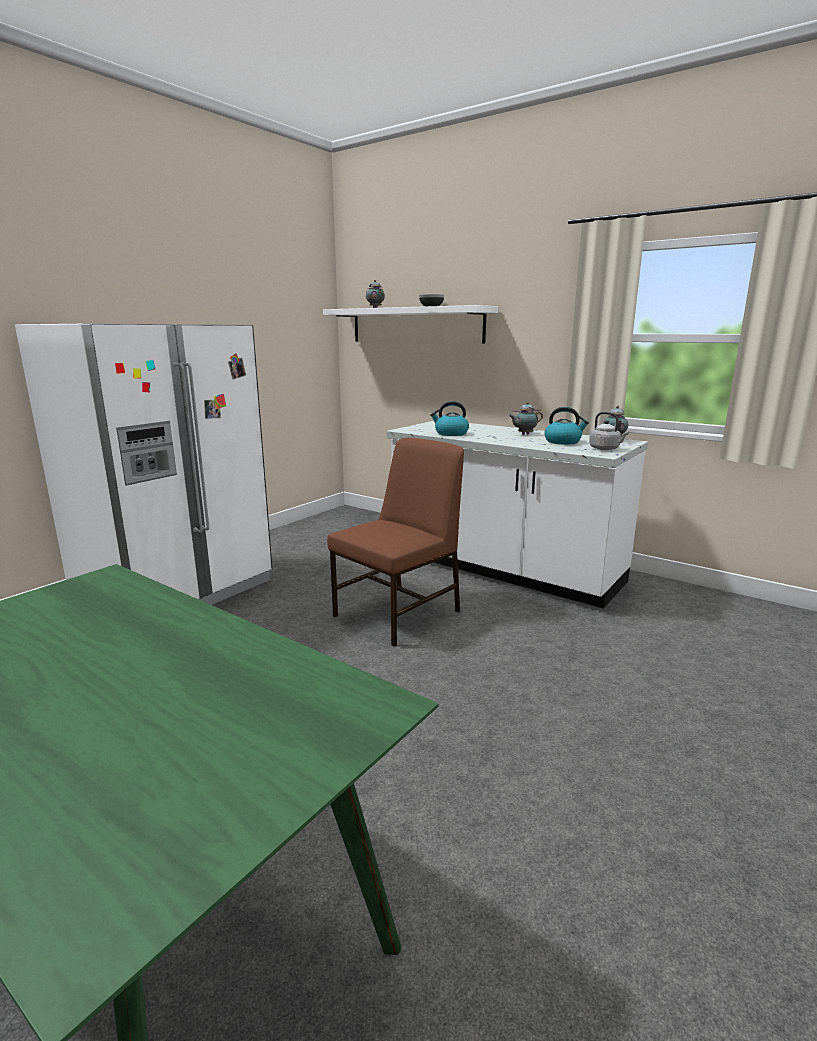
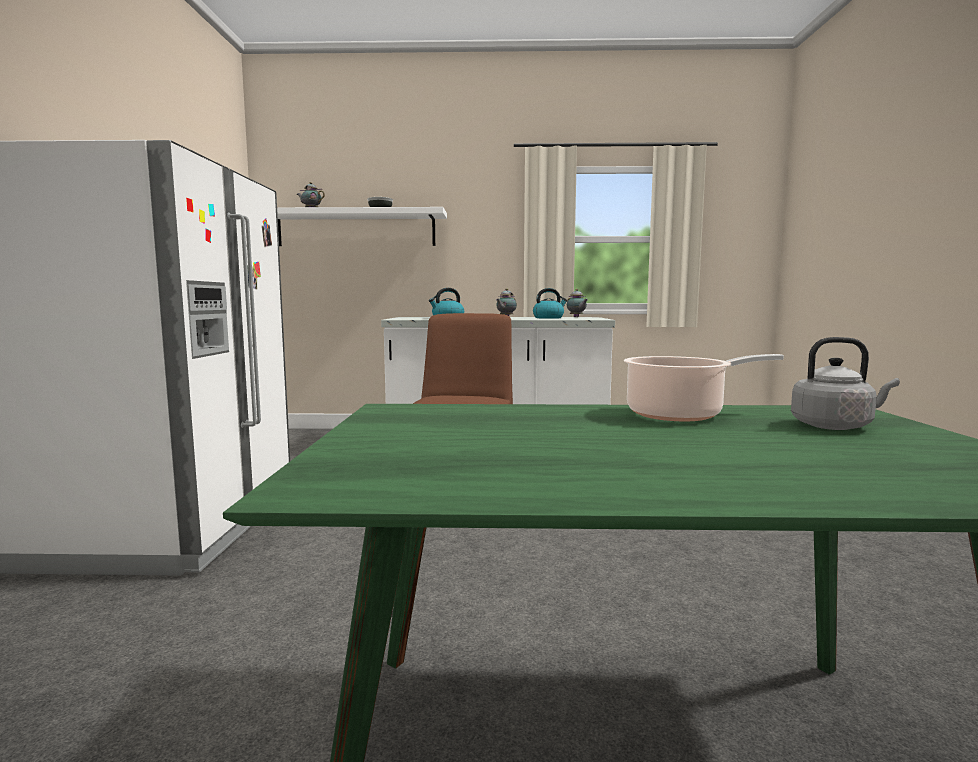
camera: 35 degrees left, 10 degrees down
(230, 653) = (680, 414): none -> cooking pot
(605, 449) = (590, 318): grey kettle -> grey kettle (835, 426)

